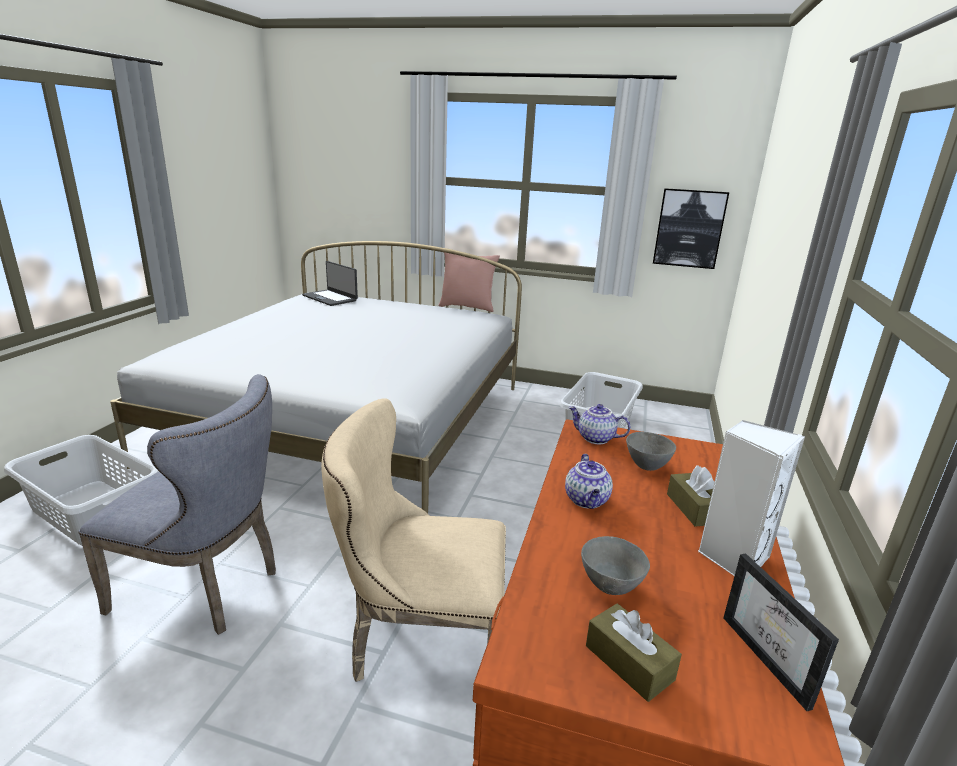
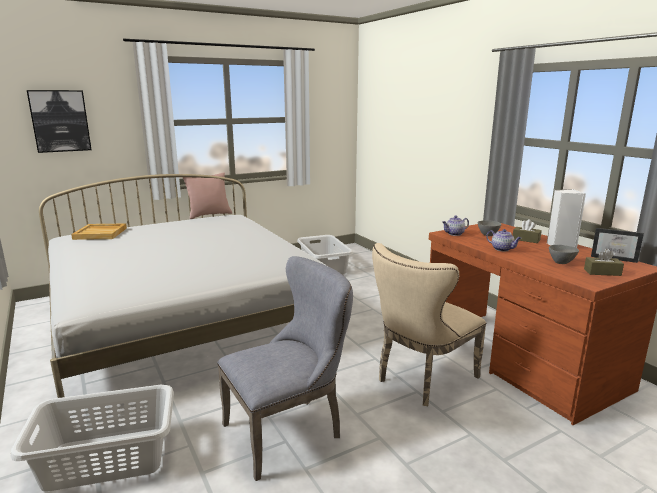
camera: 45 degrees left, 5 degrees down
(330, 298) = (101, 233): laptop -> beige tray
(689, 228) = (329, 137): picture -> picture (60, 121)

